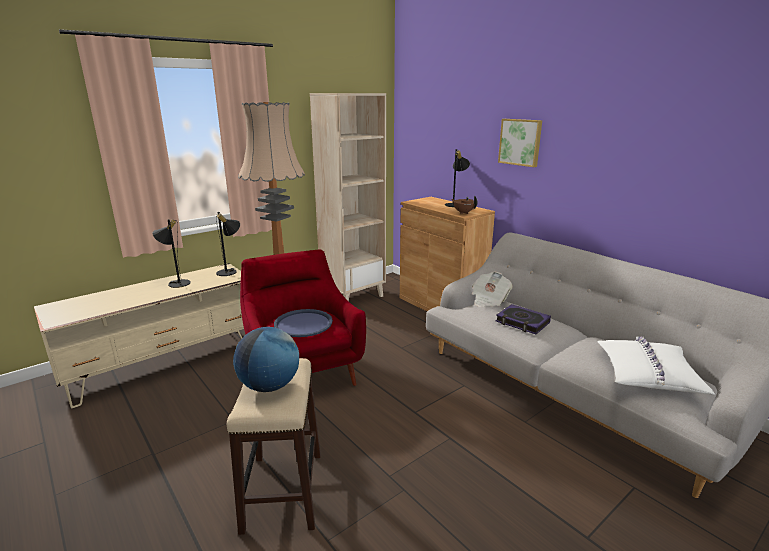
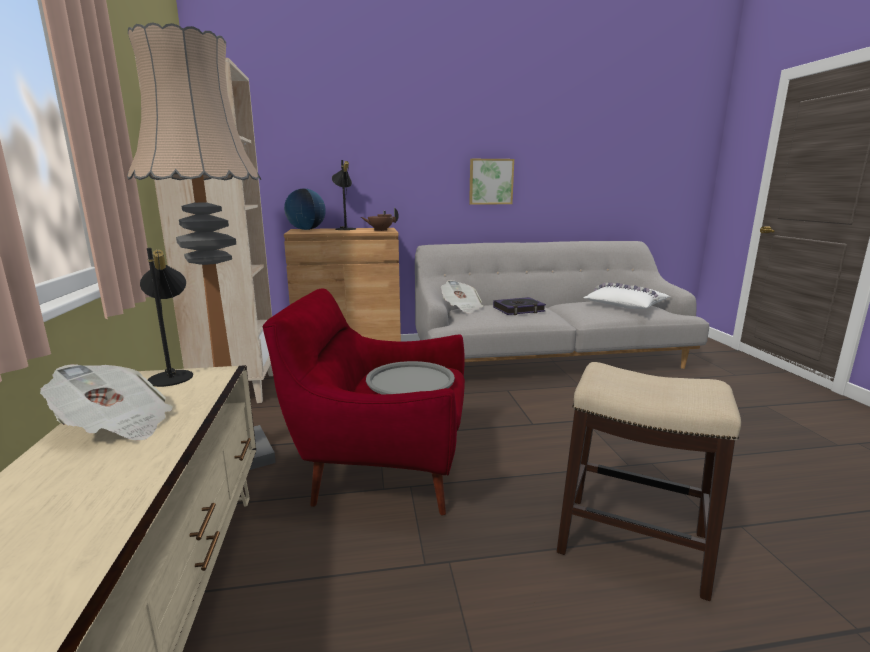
camera: 60 degrees left, 5 degrees down
(176, 283) = (116, 426): black table lamp -> newspaper
(269, 386) = (654, 387): globe -> globe (306, 229)
(303, 324) = (410, 380): blue tray -> grey tray
(520, 142) = (414, 149): picture -> picture (490, 181)

